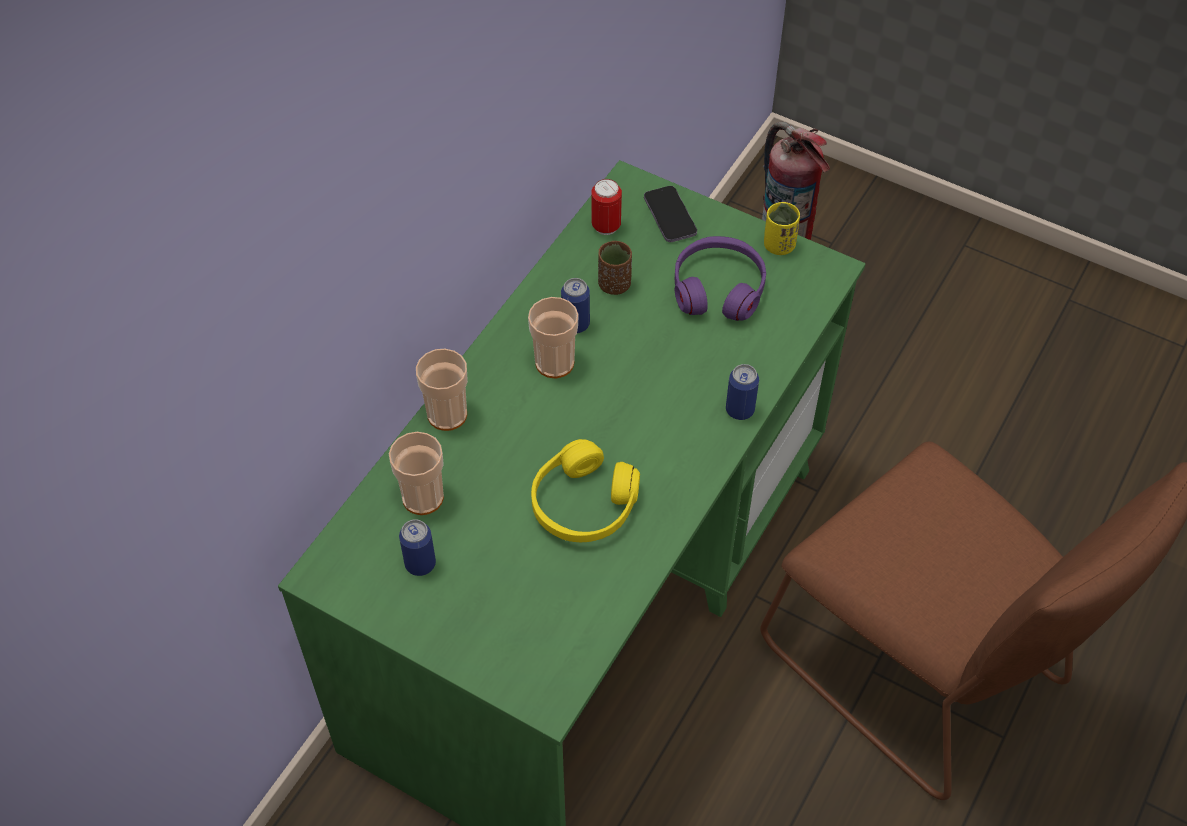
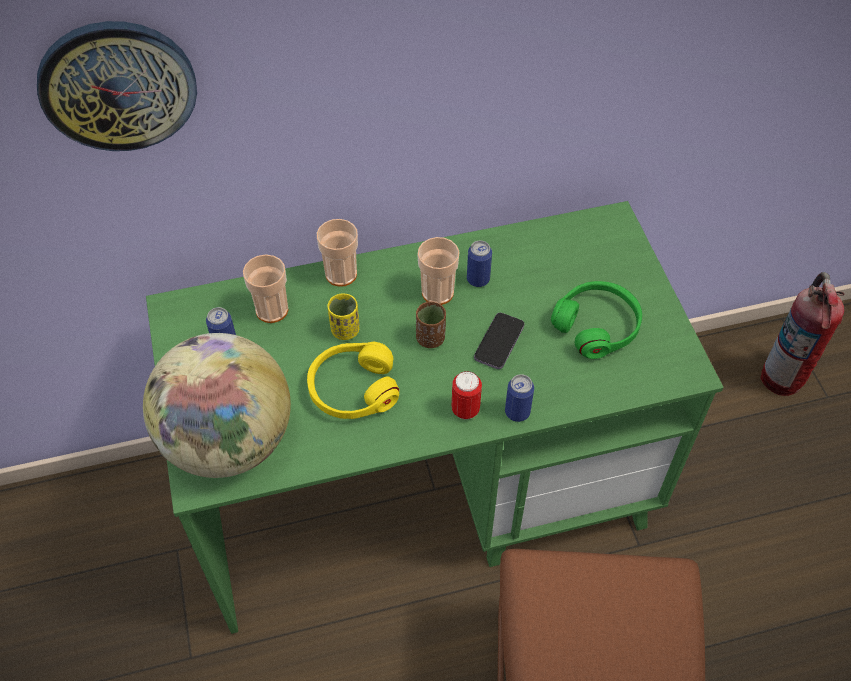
camera: 45 degrees right, 0 degrees up
(228, 341) = (118, 85): none -> wall clock
(530, 641) = (228, 441): none -> globe
(606, 226) = (569, 235): can -> can (465, 410)
(614, 284) = (531, 273): brown cup -> brown cup (430, 338)
(670, 216) = (619, 258): phone -> phone (499, 342)
(718, 288) = (597, 326): purple headphones -> green headphones
(779, 245) = (672, 329): yellow cup -> yellow cup (345, 330)

